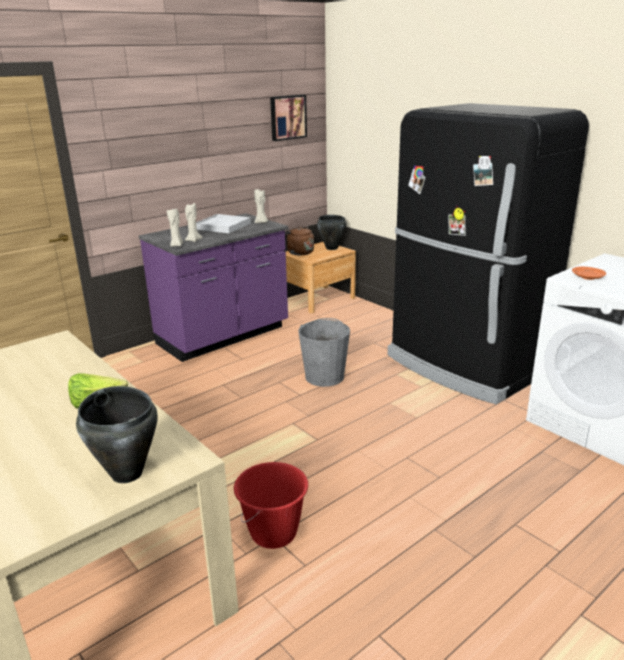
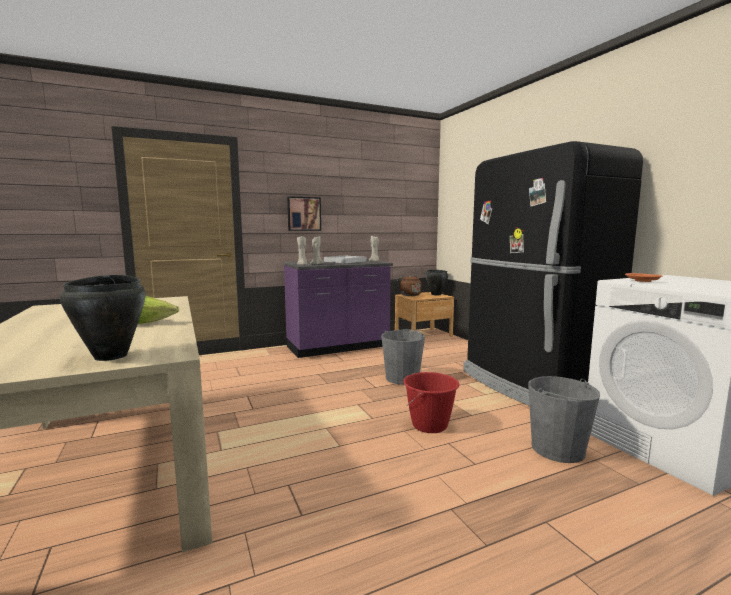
camera: 15 degrees right, 15 degrees down
(274, 533) = (290, 481): red bucket -> red bucket (430, 425)
(287, 117) = (407, 195): picture -> picture (304, 214)
(508, 446) = (558, 449): none -> grey bucket

